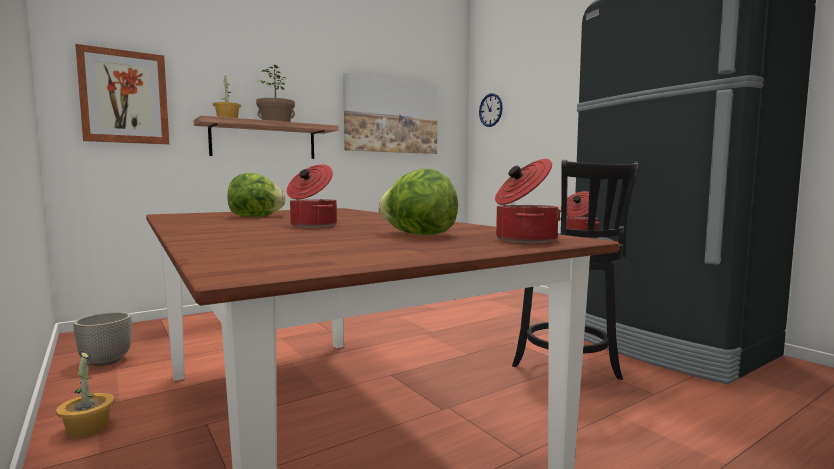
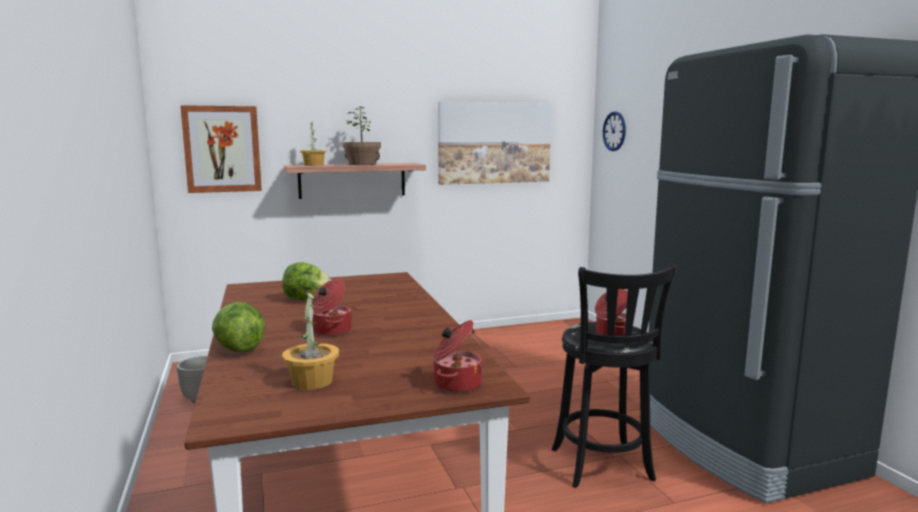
camera: 15 degrees right, 5 degrees up
(87, 428) = (178, 464): potted plant -> potted plant (311, 381)
(418, 234) = (390, 363): lettuce -> lettuce (238, 349)

